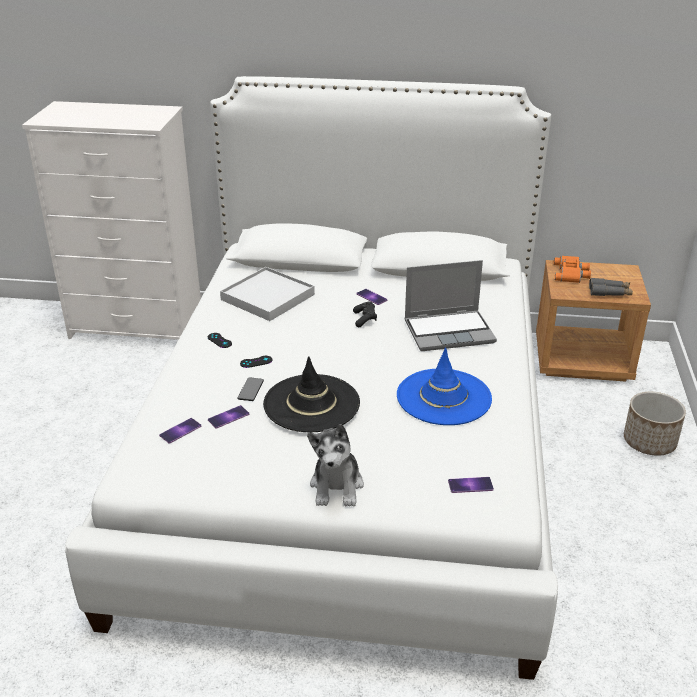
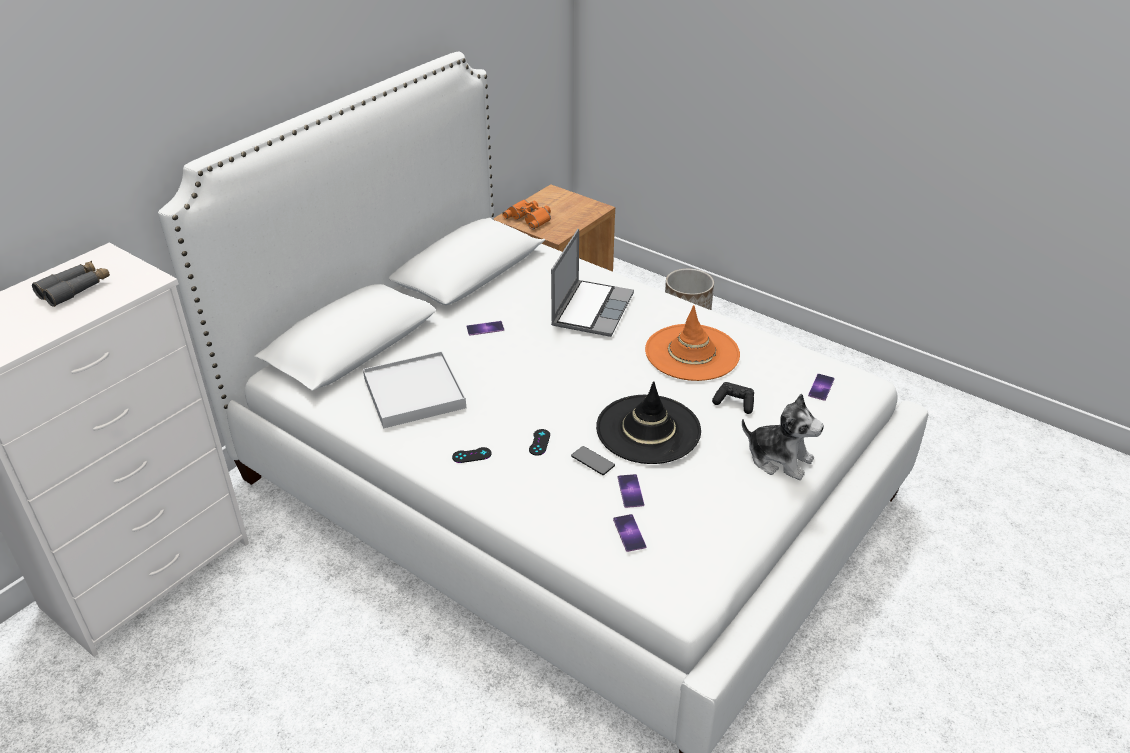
camera: 60 degrees left, 5 degrees up
(365, 319) = (523, 347): black game controller -> black game controller (734, 403)
(443, 397) = (692, 353): blue hat -> orange hat
(609, 292) = (579, 215): grey binoculars -> grey binoculars (75, 289)

